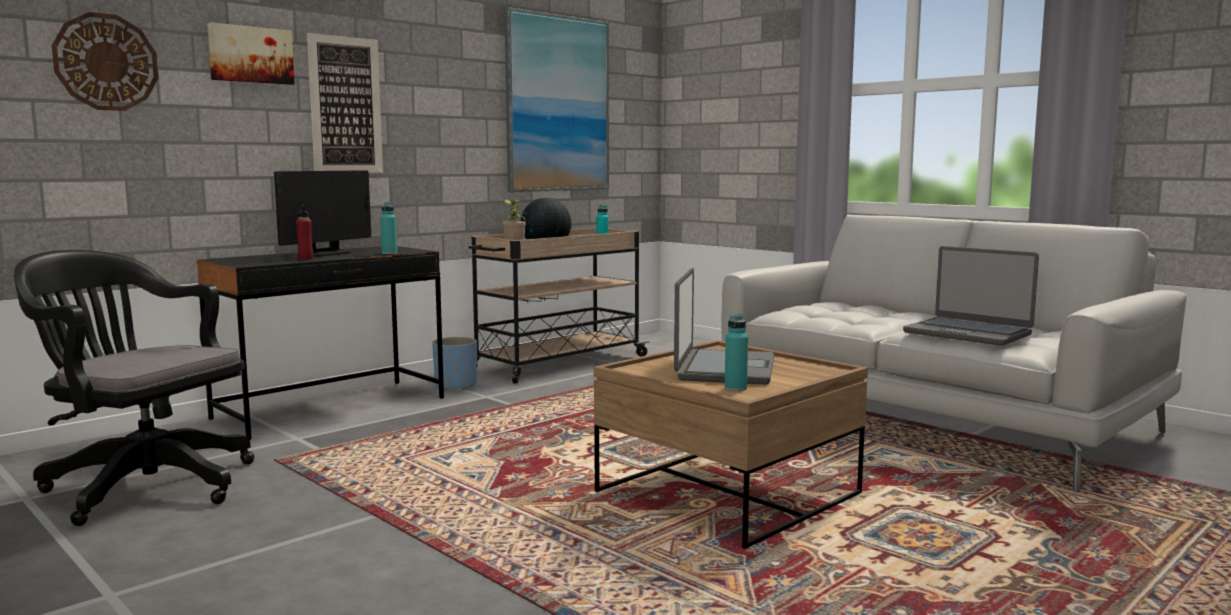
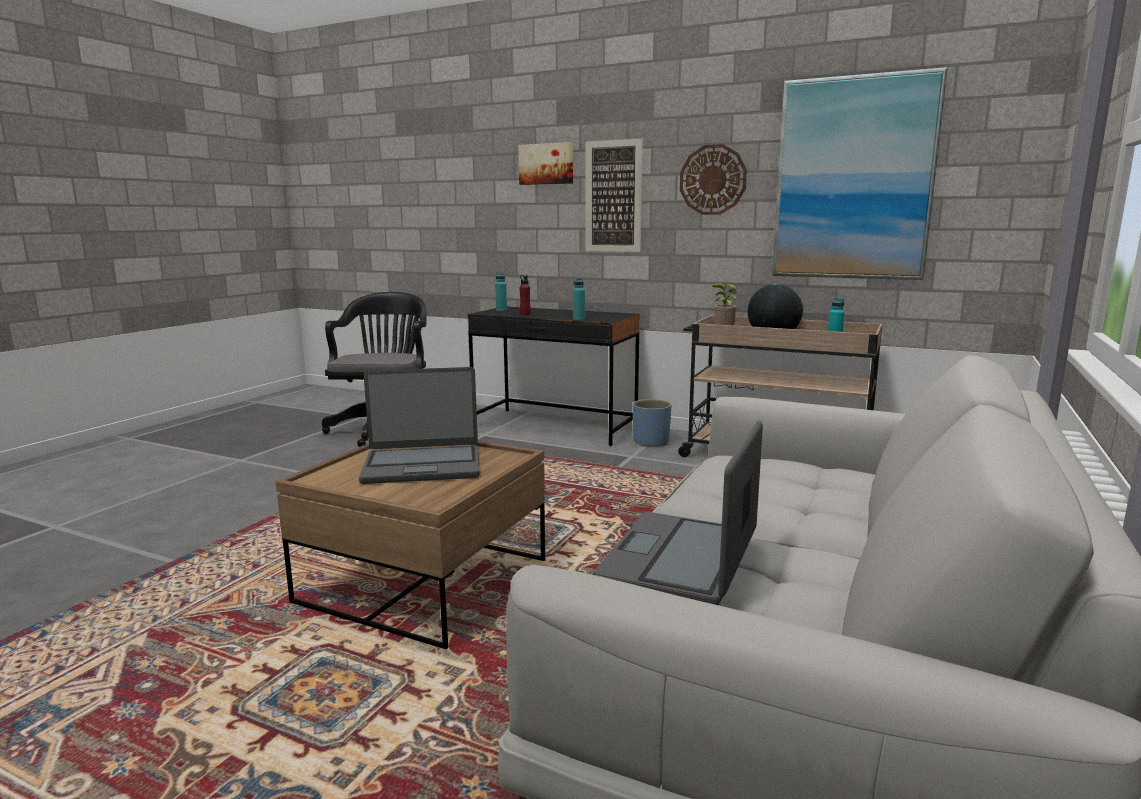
camera: 70 degrees right, 5 degrees up
(106, 62) = (467, 179): wall clock -> wall clock (712, 180)
(325, 253) = (560, 313): monitor -> none
(735, 388) = (344, 475): turquoise bottle -> turquoise bottle (501, 310)

